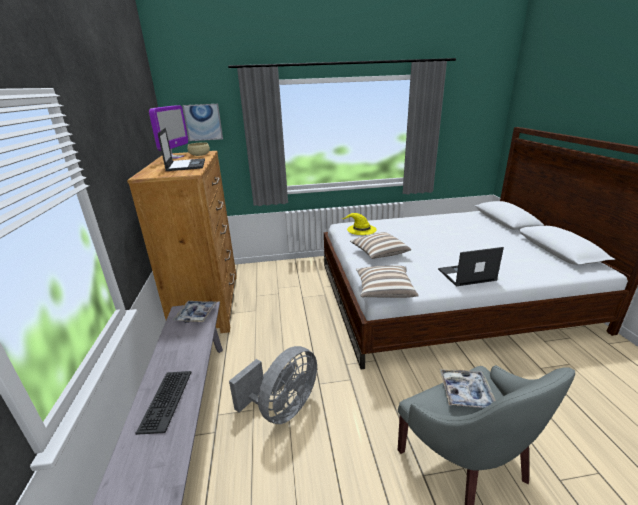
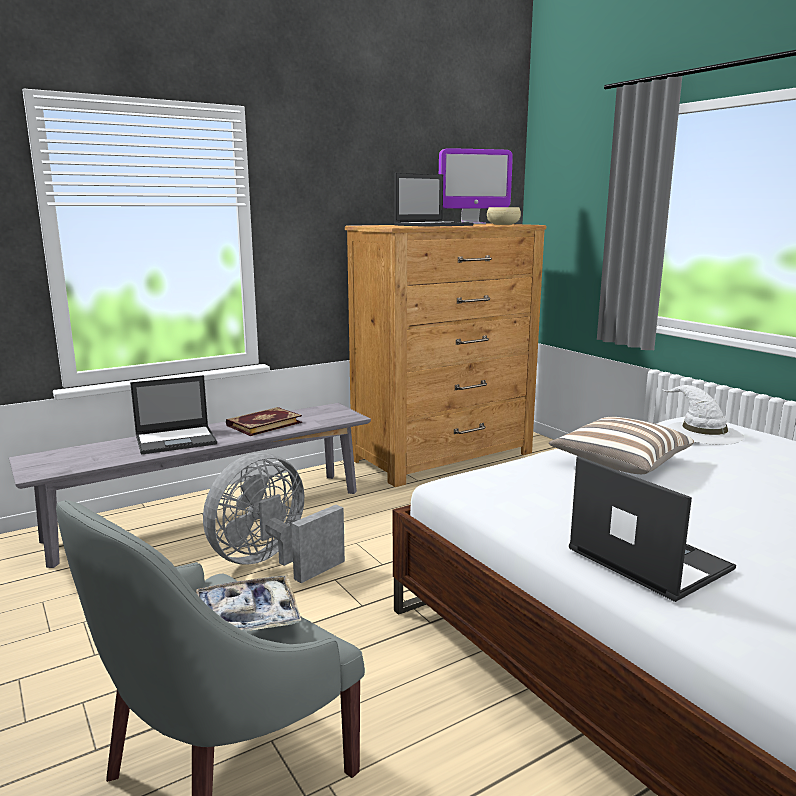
camera: 65 degrees right, 10 degrees down
(165, 400) = (177, 440): keyboard -> laptop
(179, 347) = (263, 424): none -> book
(196, 314) = (330, 415): tray -> none
(203, 122) = (568, 183): picture -> none
(283, 408) = (271, 562): grey fan -> grey fan turned 120 degrees clockwise
(361, 229) = (702, 432): yellow hat -> white hat
(384, 291) = (468, 485): pillow -> none

